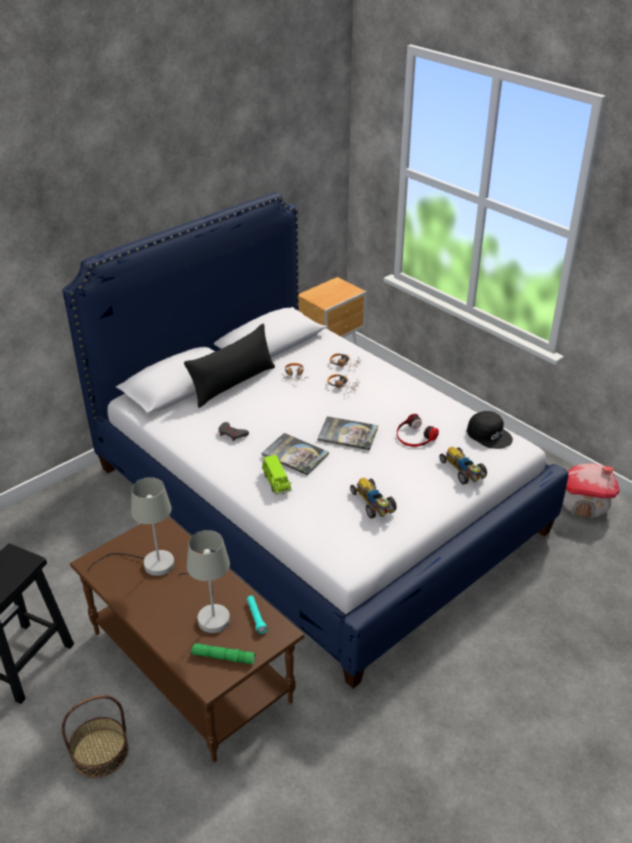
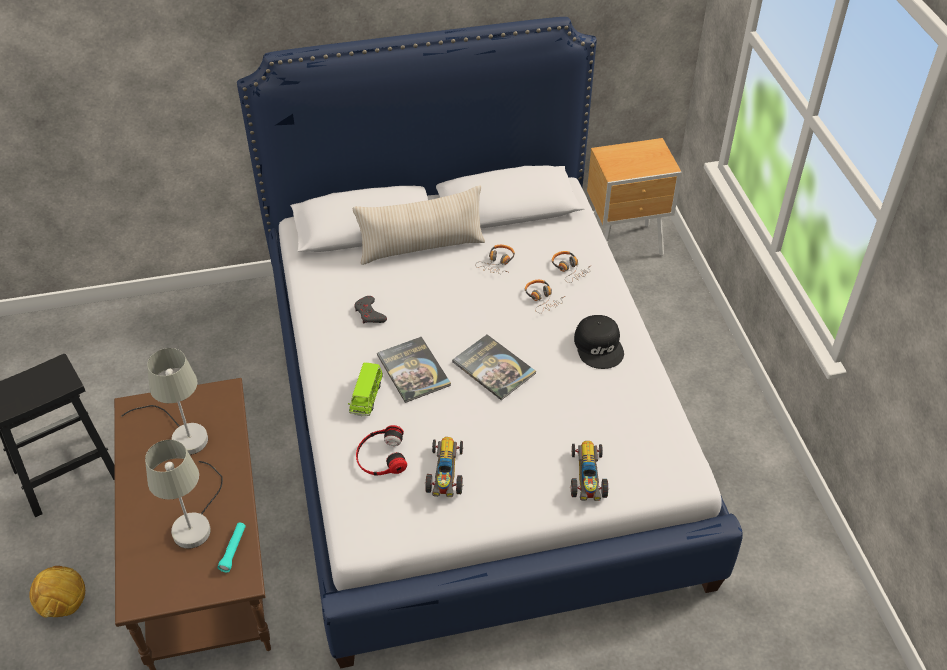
camera: 30 degrees right, 10 degrees up
(100, 752) = (65, 605): basket -> football
(223, 657) = (168, 579): green flashlight -> none
(233, 384) = (421, 247): black pillow -> beige pillow
(414, 436) = (570, 404): headphones -> headphones (381, 456)
(489, 434) = (664, 441): black cap -> black cap (599, 346)
(584, 504) = (795, 575): toy house -> none

